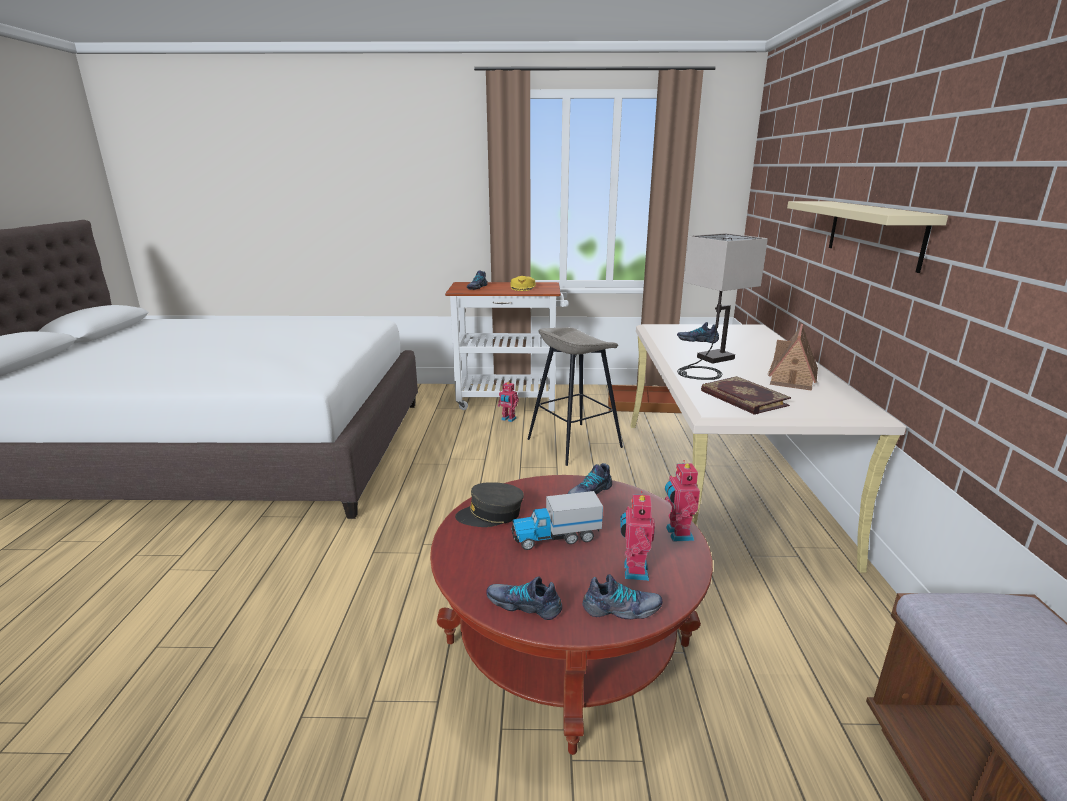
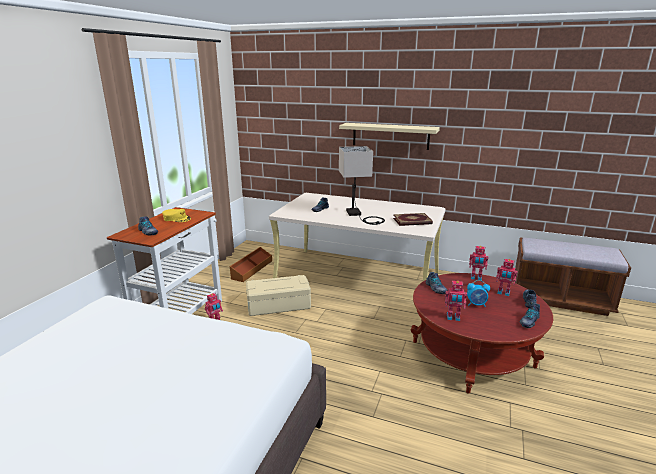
camera: 70 degrees left, 0 degrees up
(491, 515) = (453, 318): grey cap -> toy robot
(555, 537) = (476, 304): toy truck -> alarm clock
(573, 443) = (278, 305): grey stool -> beige storage box
(792, 378) = (391, 208): toy house -> none

